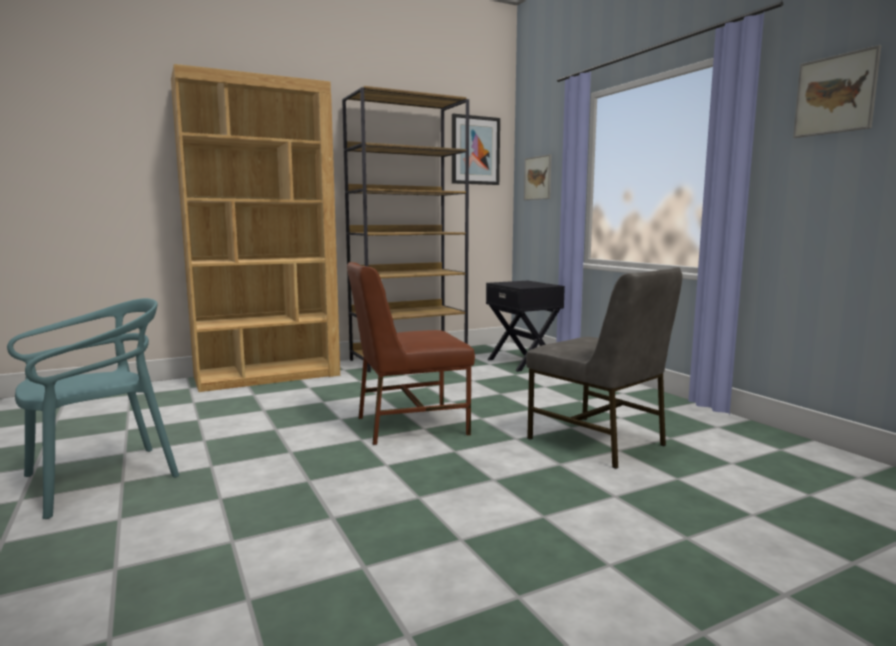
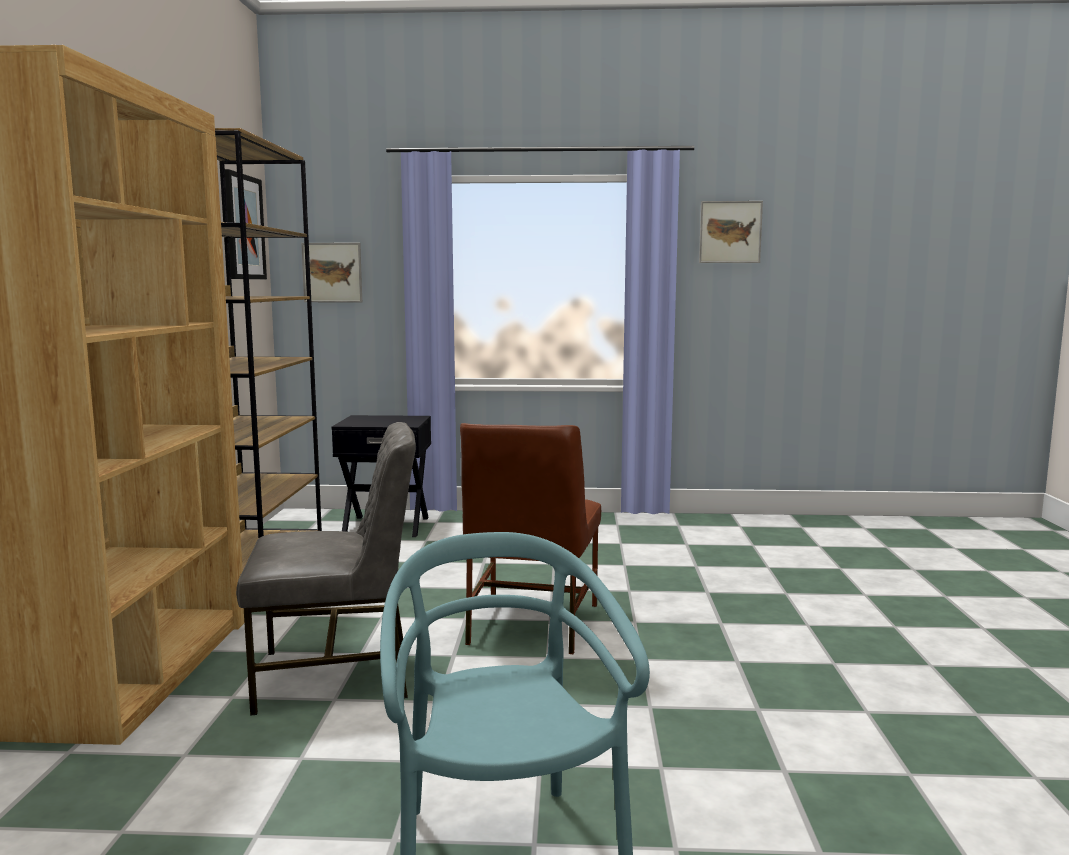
camera: 60 degrees left, 0 degrees up
(598, 442) = (671, 566): grey chair -> grey chair (337, 675)

